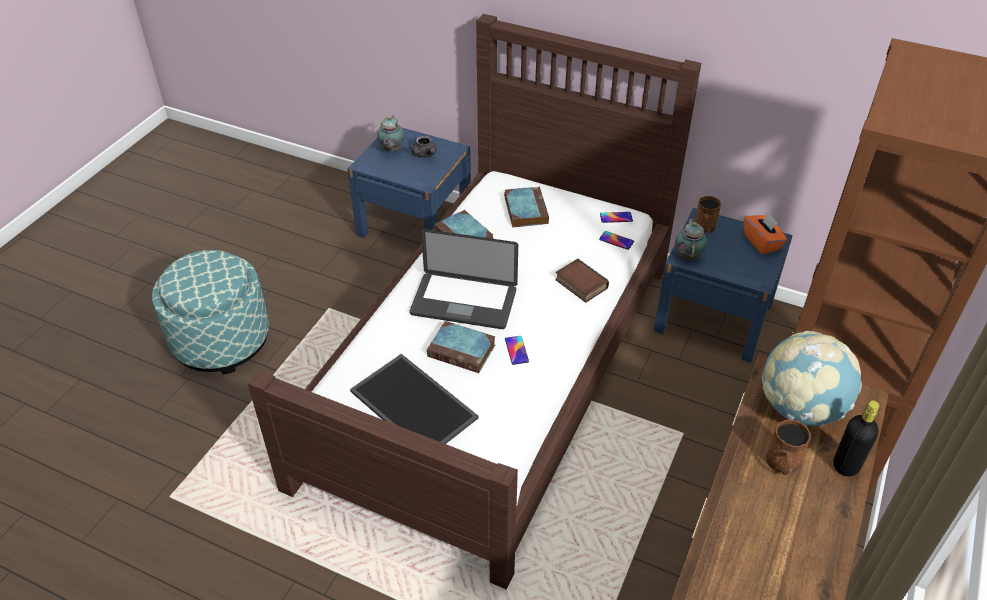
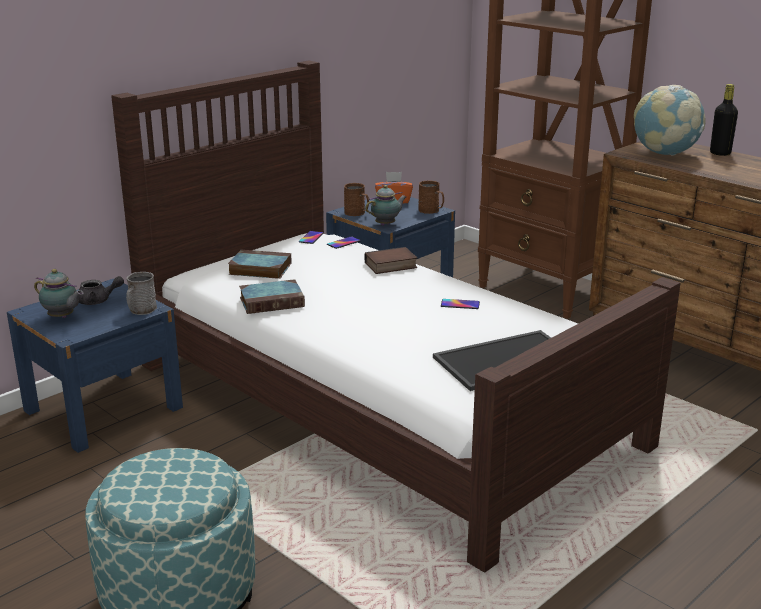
camera: 70 degrees left, 20 degrees down
(418, 179) = (141, 311): none -> grey mug
(463, 350) = (444, 327): book -> none
(464, 302) = (374, 316): laptop -> none
(688, 255) = (386, 224): teapot -> teapot turned 120 degrees clockwise
(782, 464) = (717, 165): brown mug -> brown mug (431, 210)

